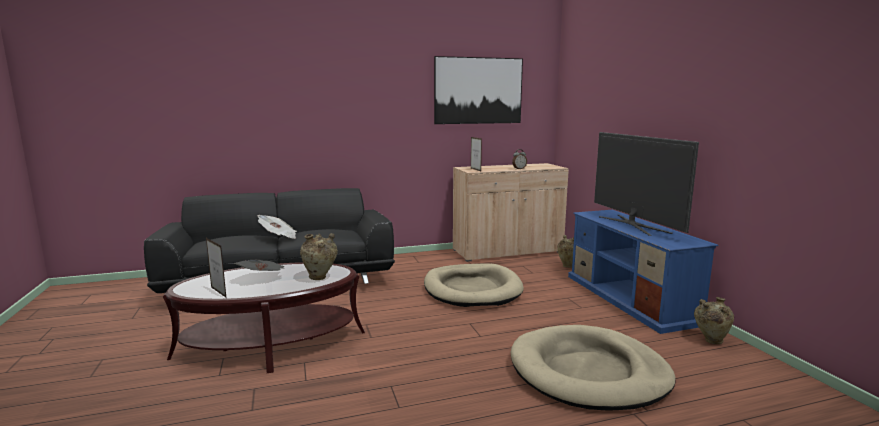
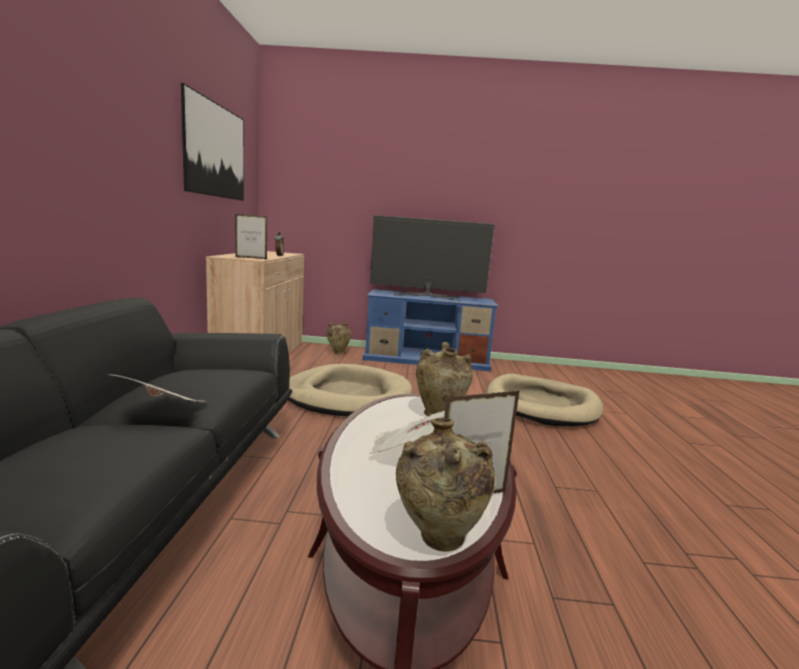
camera: 70 degrees left, 0 degrees up
(710, 341) = (506, 365): beige vase -> beige vase (438, 542)

